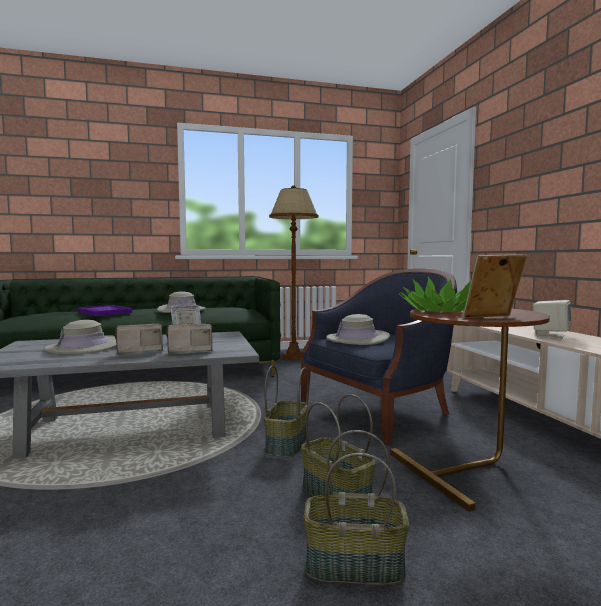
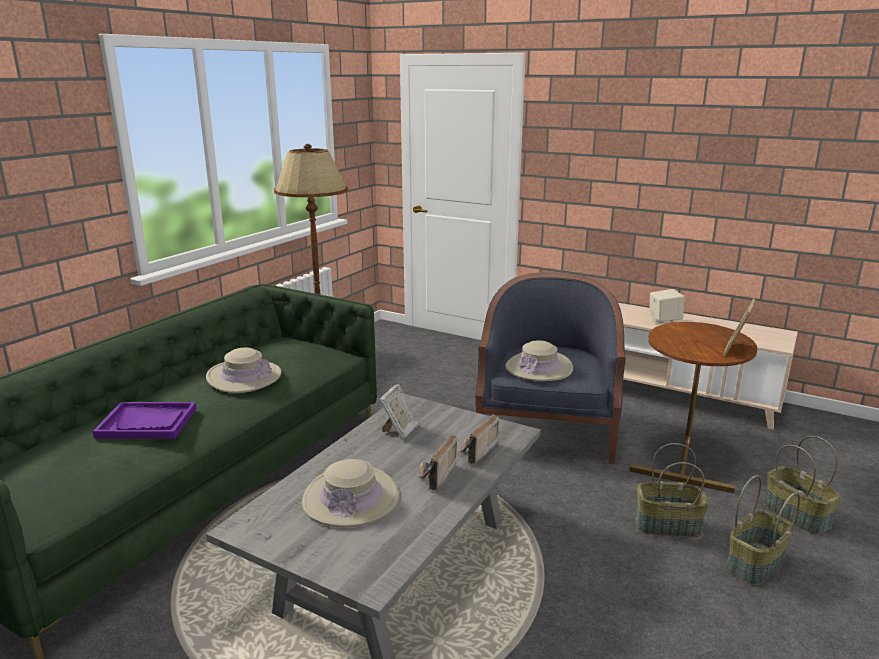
camera: 45 degrees left, 15 degrees up
(287, 444) = (557, 501): basket -> basket (797, 515)
(439, 311) = (680, 345): potted plant -> none

